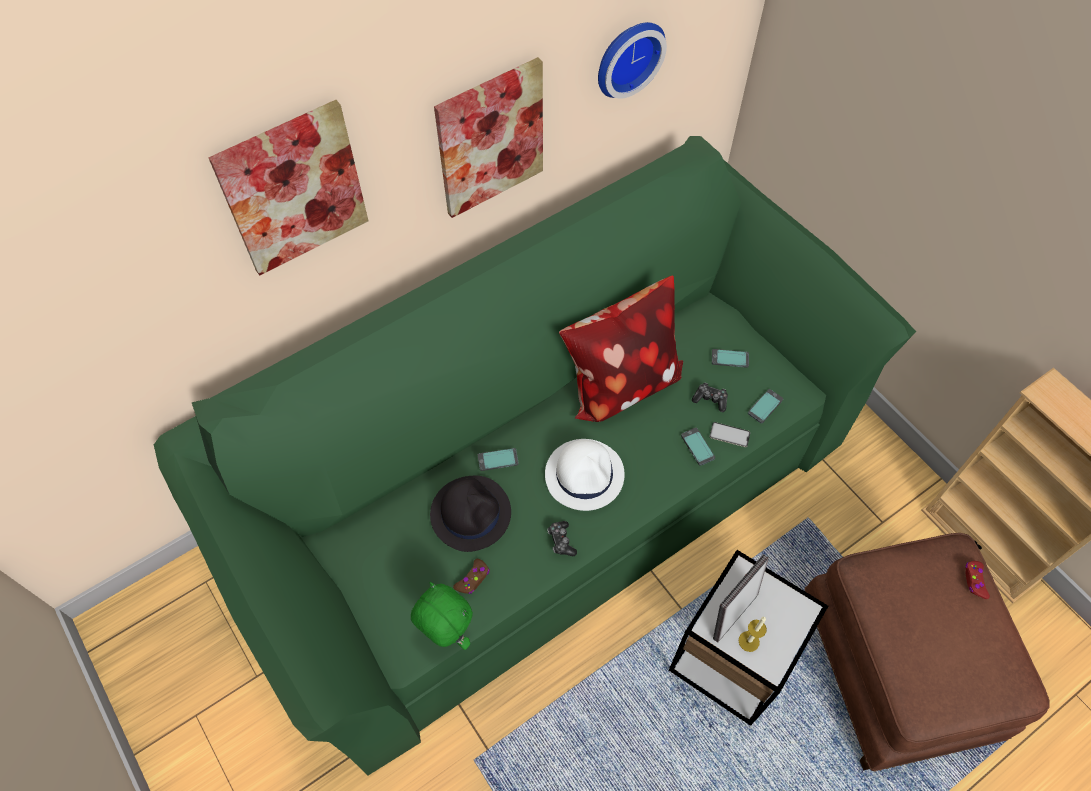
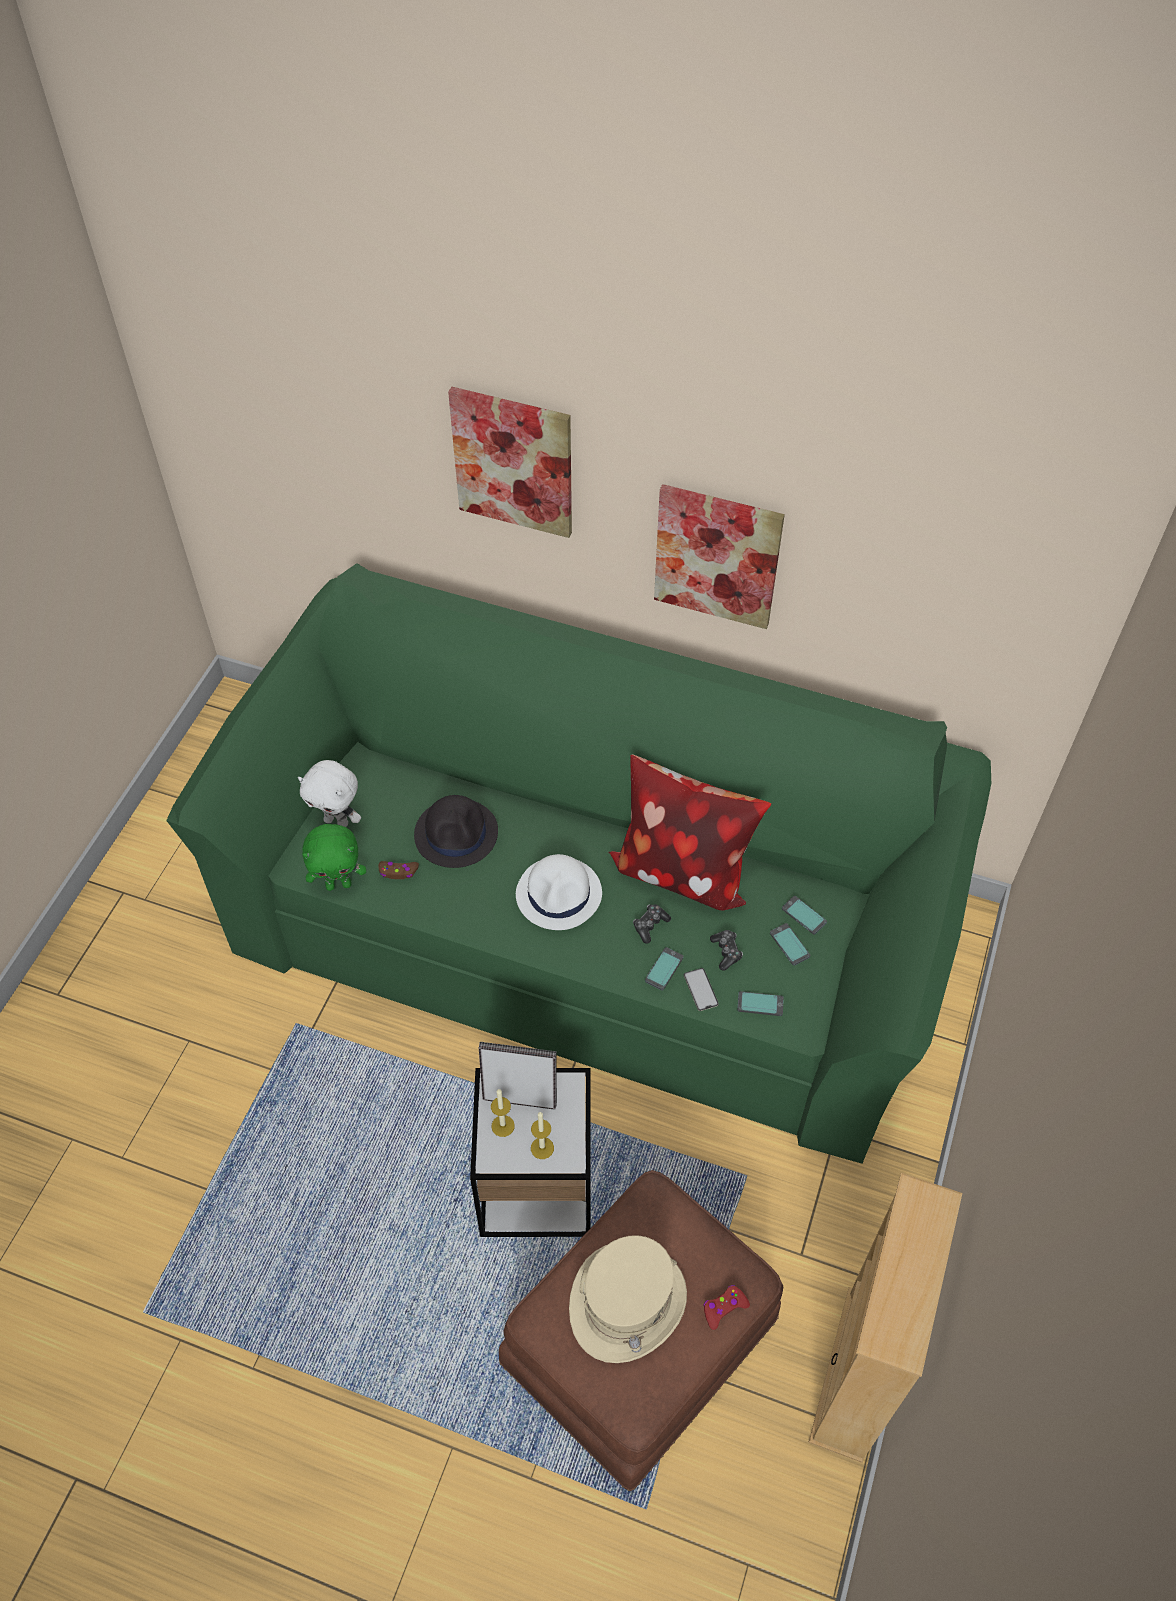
camera: 55 degrees right, 5 degrees down
(382, 598) = (337, 821): none -> white plush toy
(446, 633) = (339, 884): green plush toy -> green plush toy turned 75 degrees clockwise
(498, 460) = (523, 823): phone -> phone (803, 916)
(561, 541) = (481, 914): game controller -> game controller (650, 925)
(627, 56) = (896, 586): wall clock -> none
(784, 624) = (542, 1148): none -> candle
(942, 642) = (628, 1304): none -> beige hat

